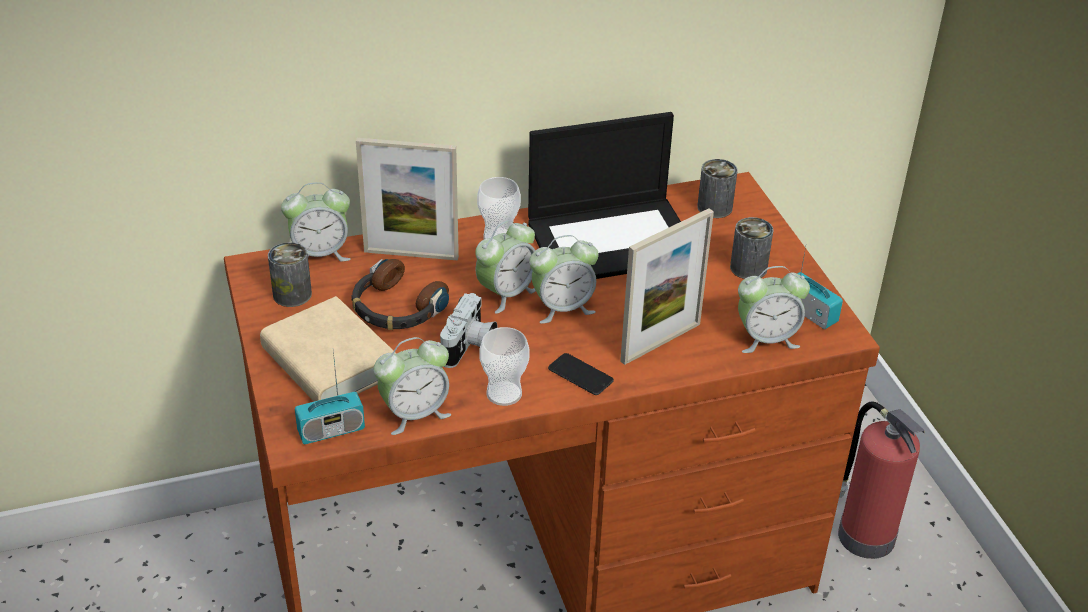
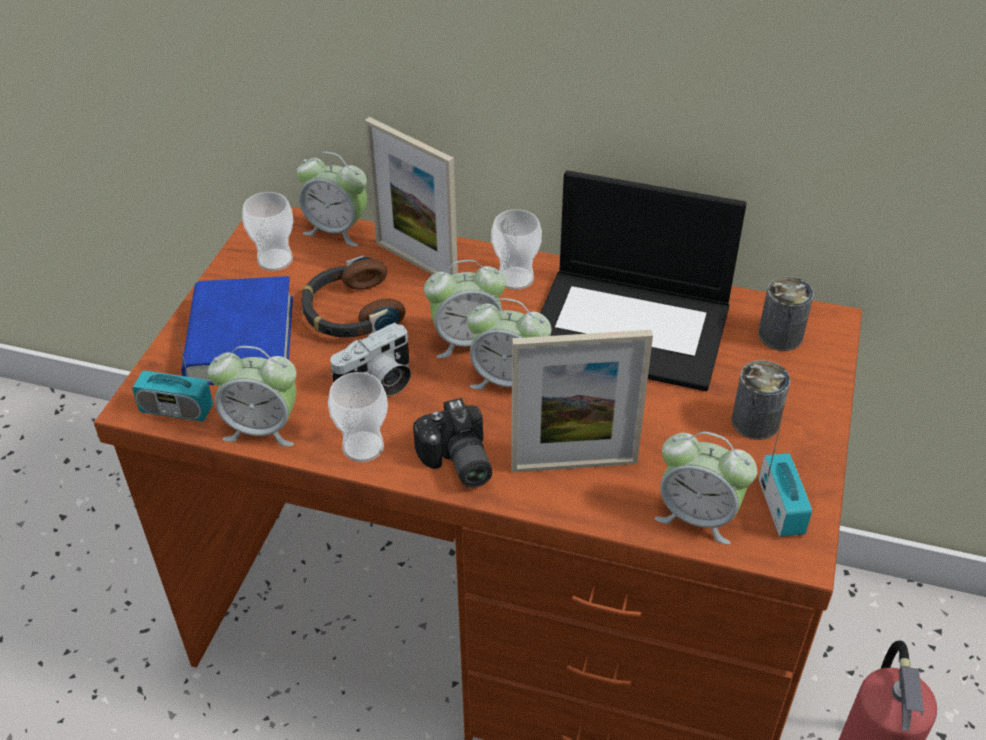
camera: 35 degrees right, 5 degrees up
(292, 294) = (275, 260): can -> cup
(329, 362) = (241, 340): beige book -> blue book
(580, 375) = (456, 462): phone -> camera

